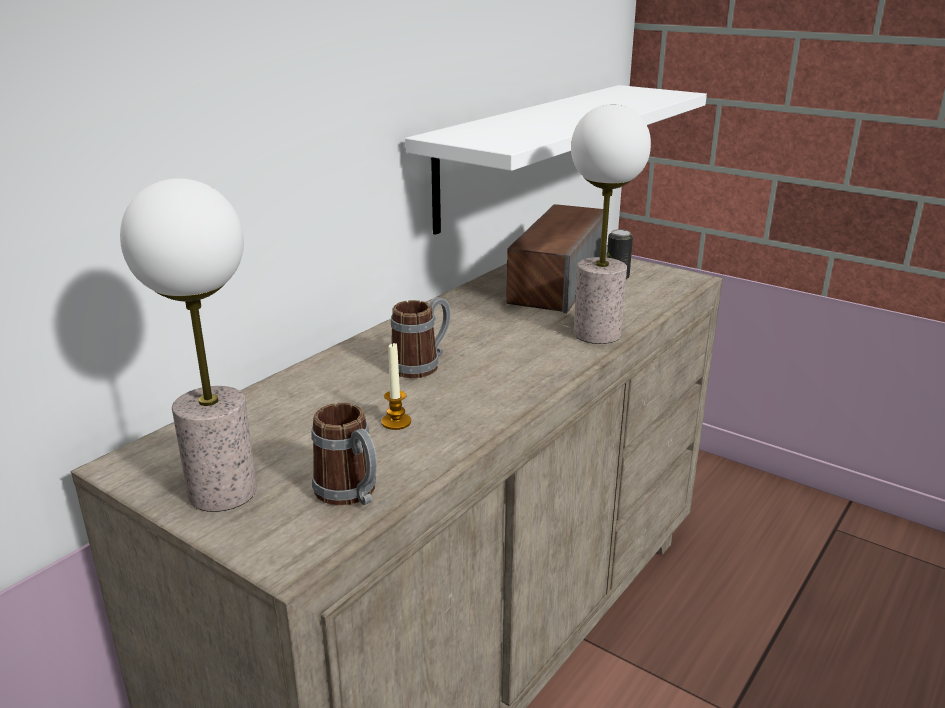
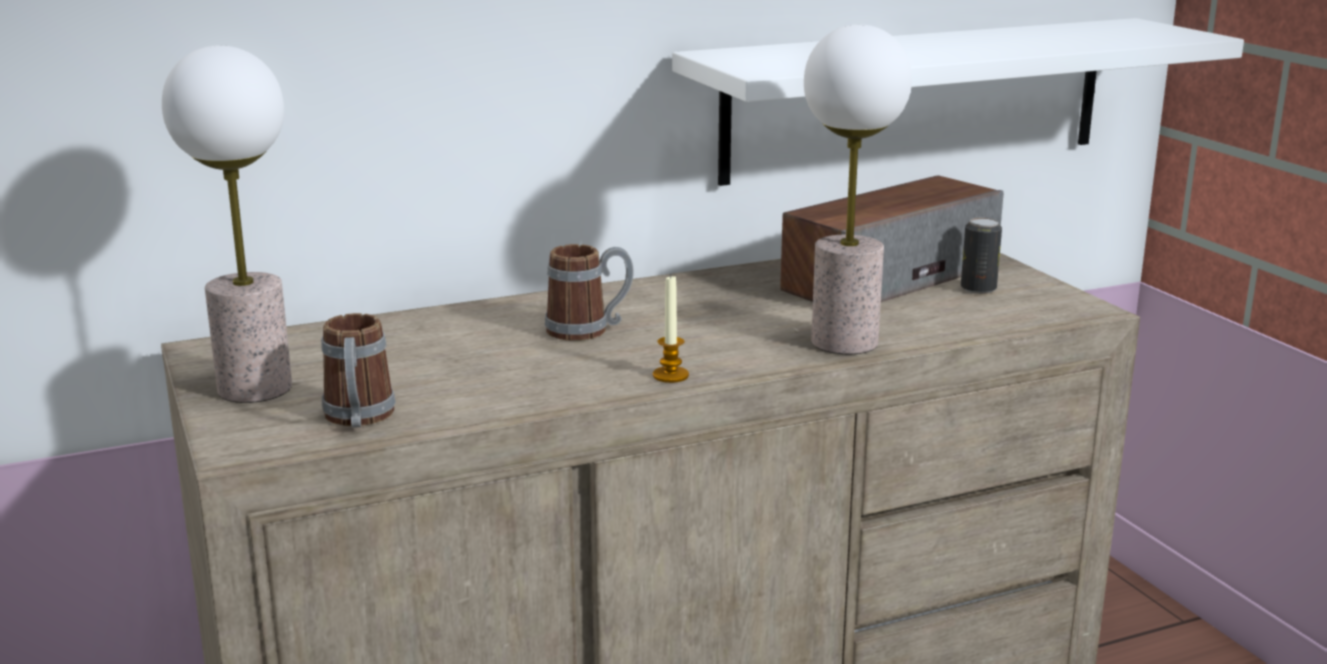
camera: 30 degrees right, 5 degrees down
(396, 422) = (485, 373): candle -> candle (670, 375)

